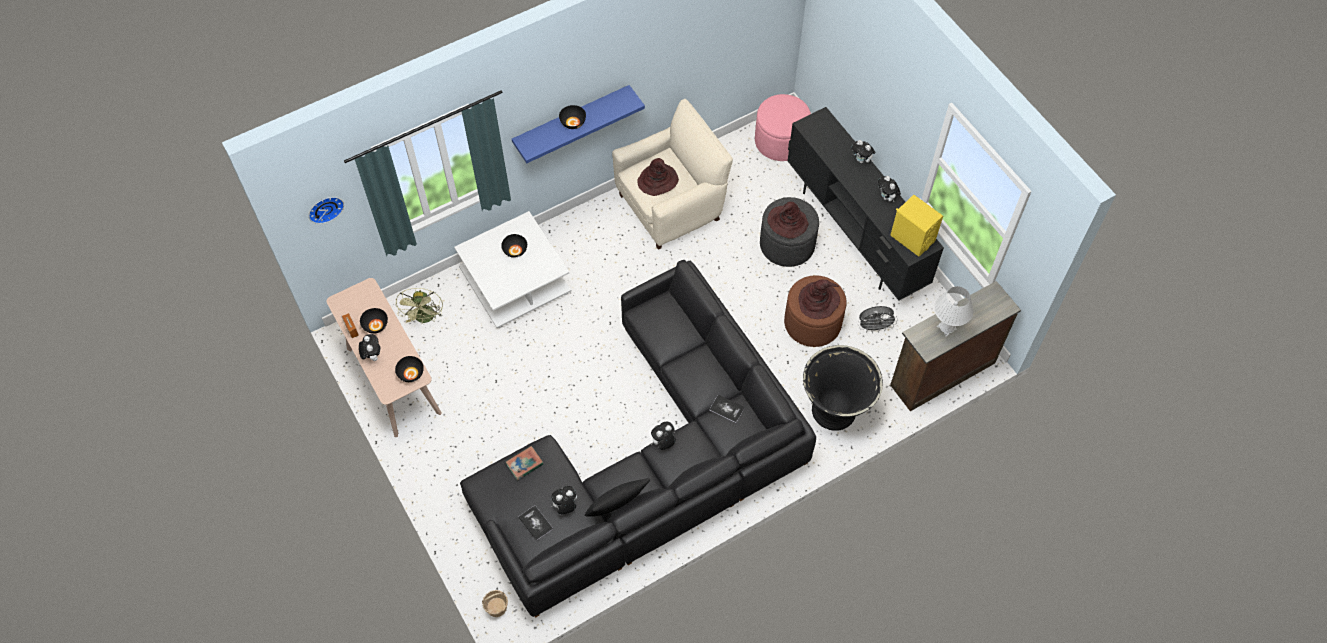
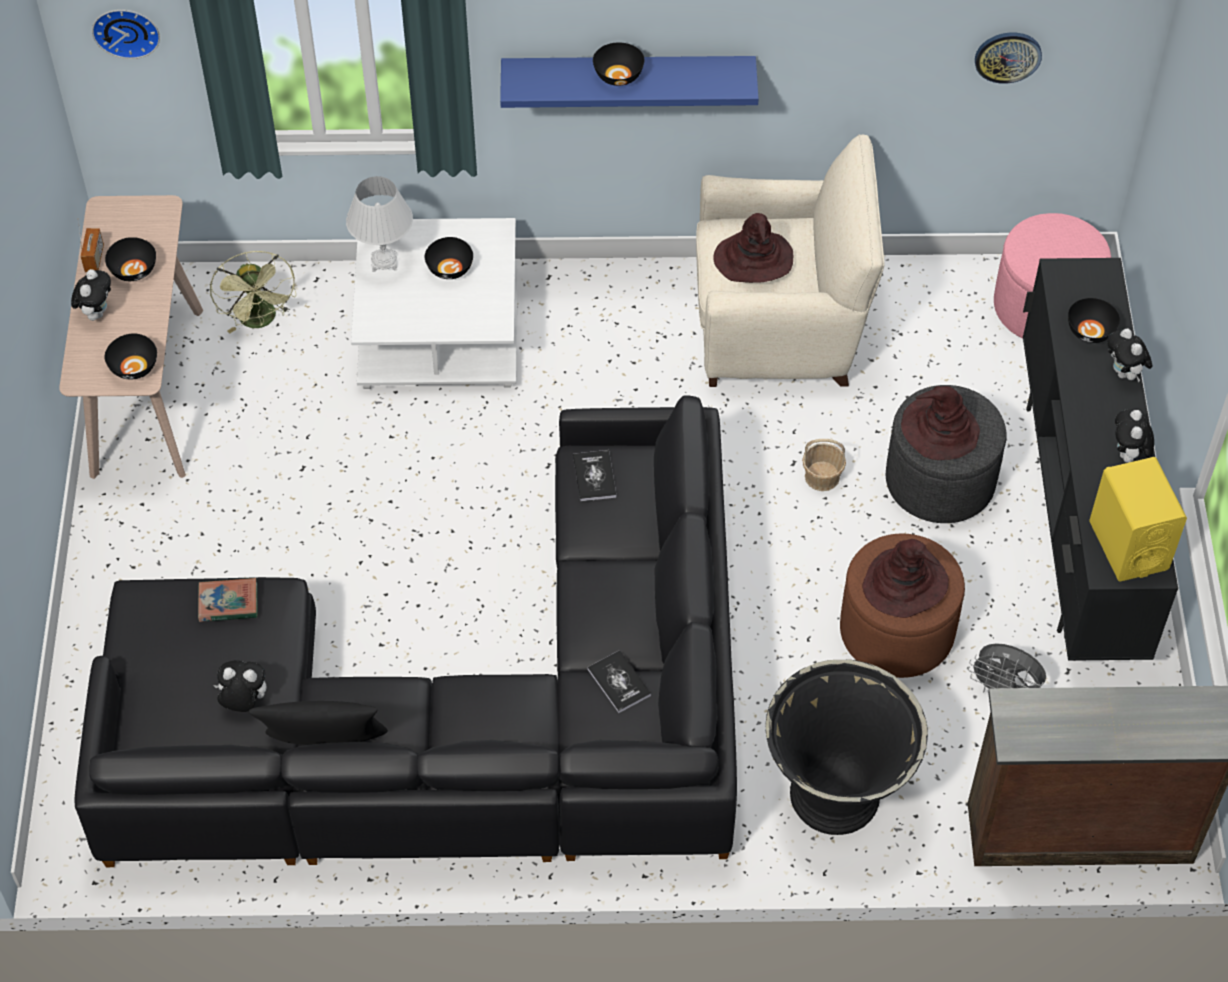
camera: 30 degrees right, 5 degrees down
(425, 318) = (261, 321): green fan -> green fan turned 45 degrees counterclockwise
(497, 607) = (59, 818): basket -> basket (822, 477)
(535, 523) = (179, 703): book -> book (594, 476)
(663, 443) = (474, 684): plush toy -> none
(740, 34) = (1008, 56): none -> wall clock
(835, 147) = (1089, 331): none -> black bowl
(946, 327) = (1077, 721): white table lamp -> white table lamp (384, 261)

